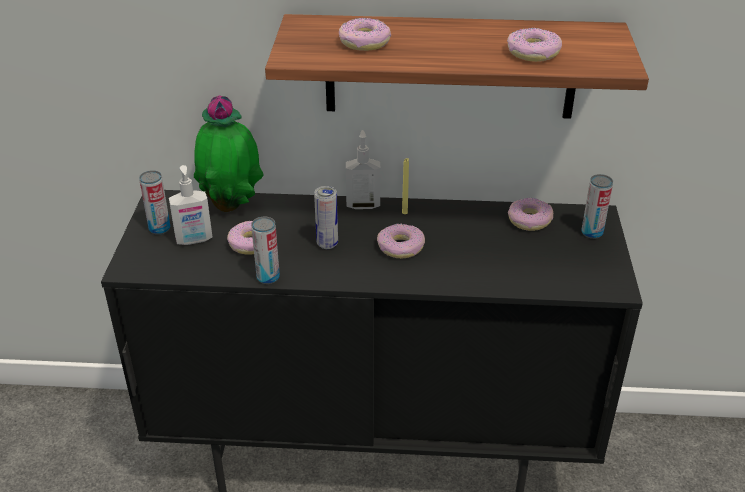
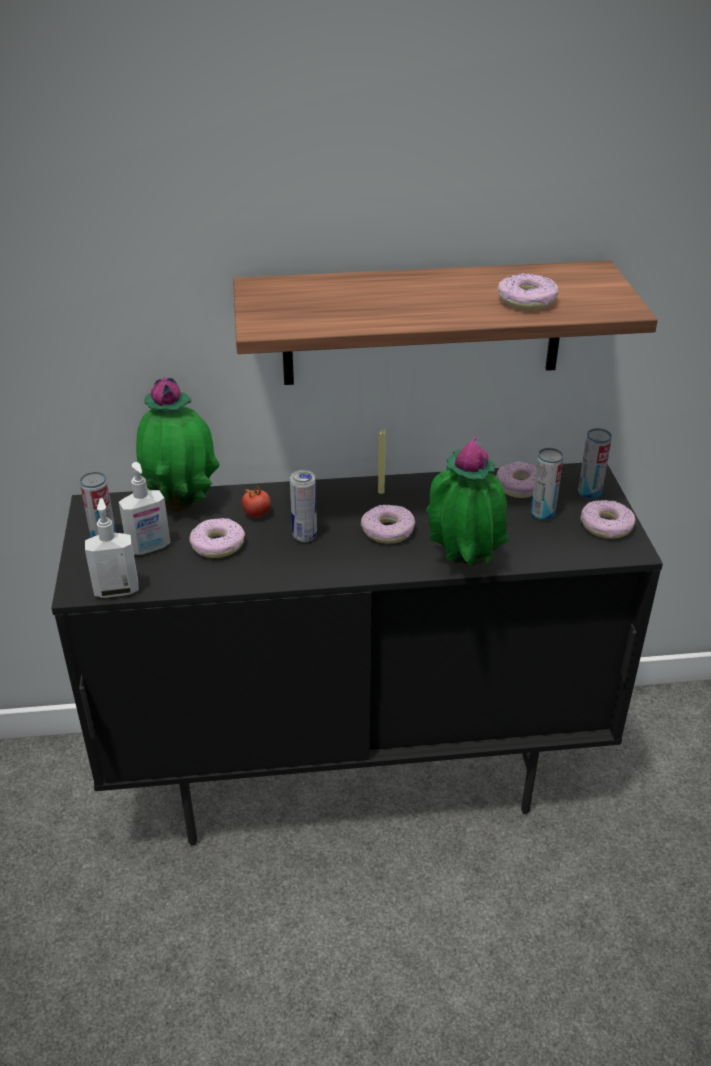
camera: 10 degrees left, 0 degrees up
(268, 277) = (248, 581): can -> can (542, 514)
(292, 220) = (257, 514): none -> tomato
(363, 204) = (332, 487): soap dispenser -> soap dispenser (116, 590)
(364, 42) = (338, 303): donut -> donut (606, 526)
(457, 285) = (462, 565): none -> potted plant

